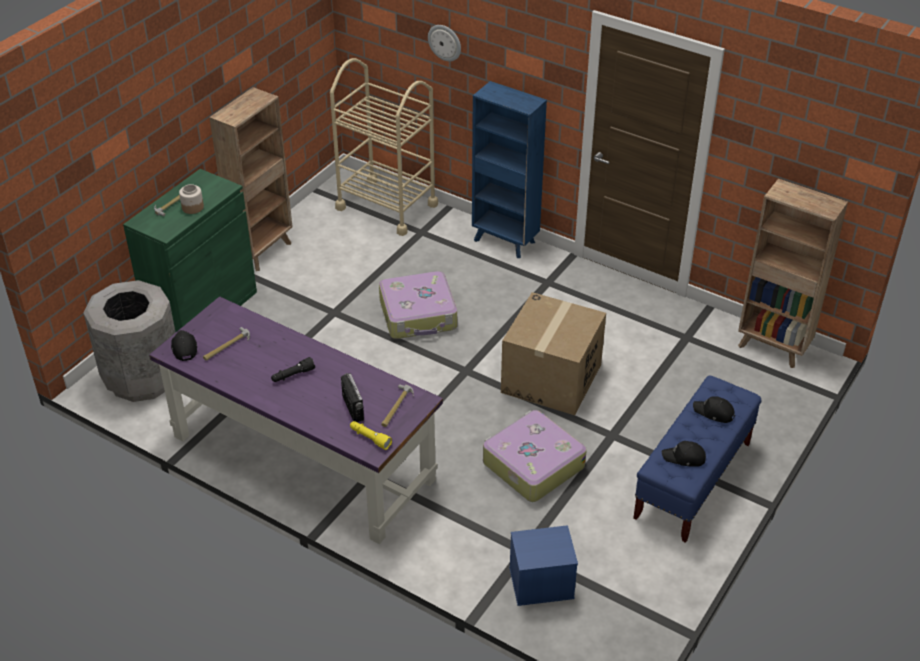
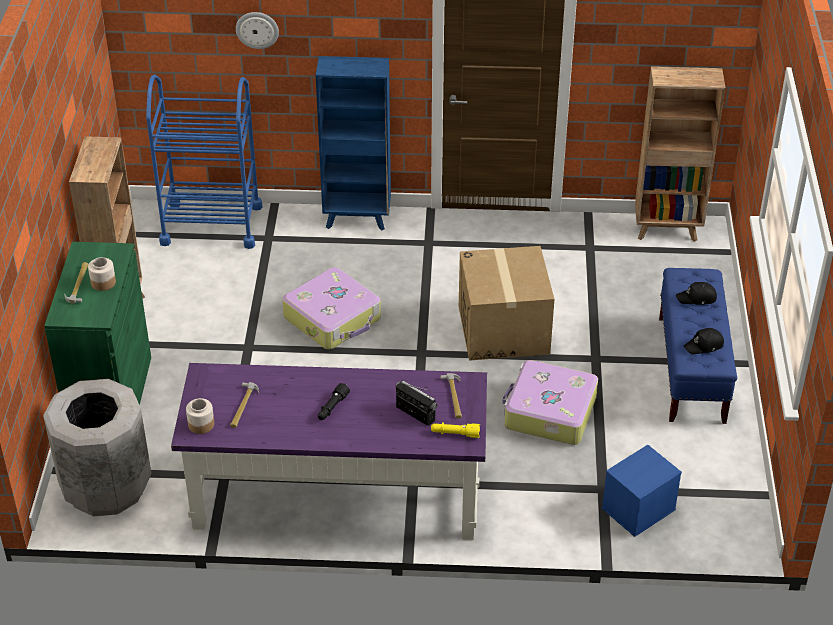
camera: 30 degrees left, 0 degrees up
(184, 348) = (201, 425): black cap -> jar
(387, 206) = (211, 224): beige cart -> blue cart

